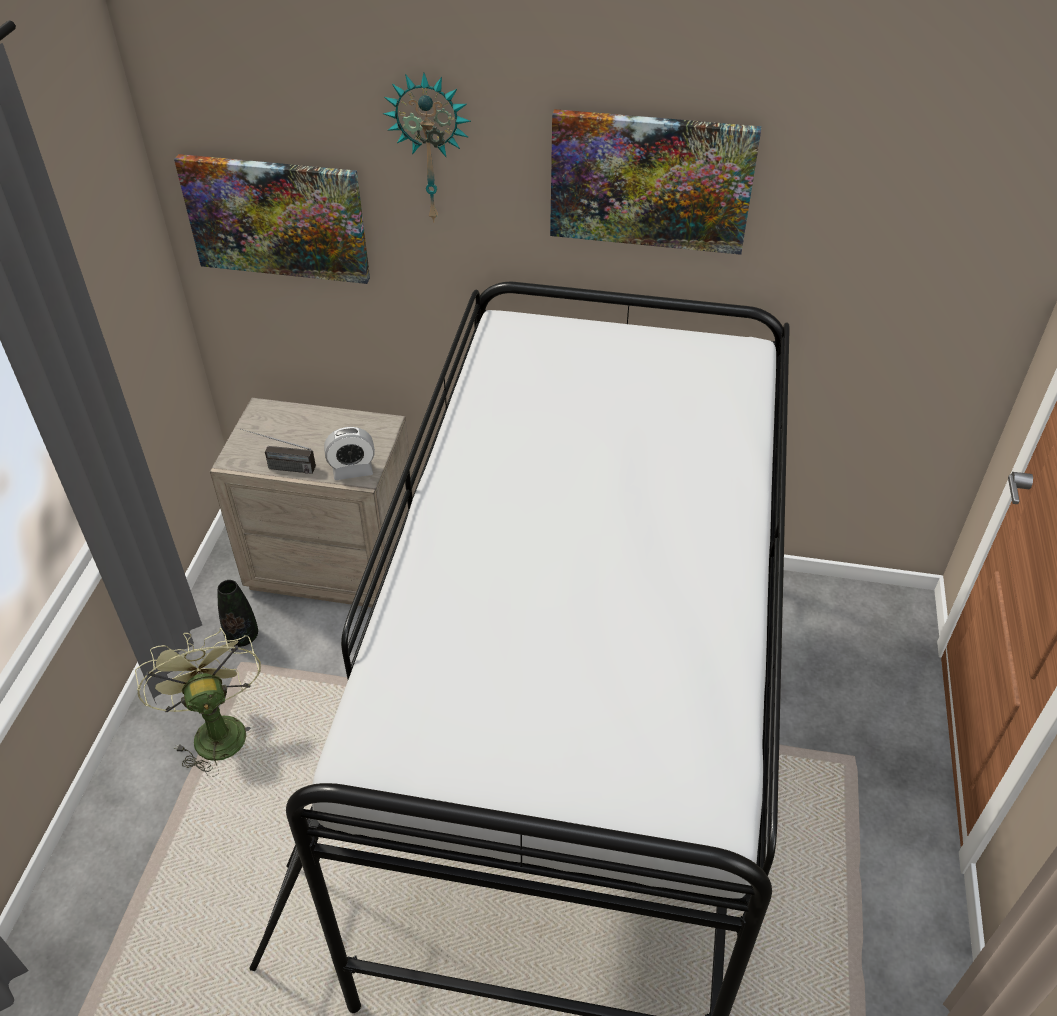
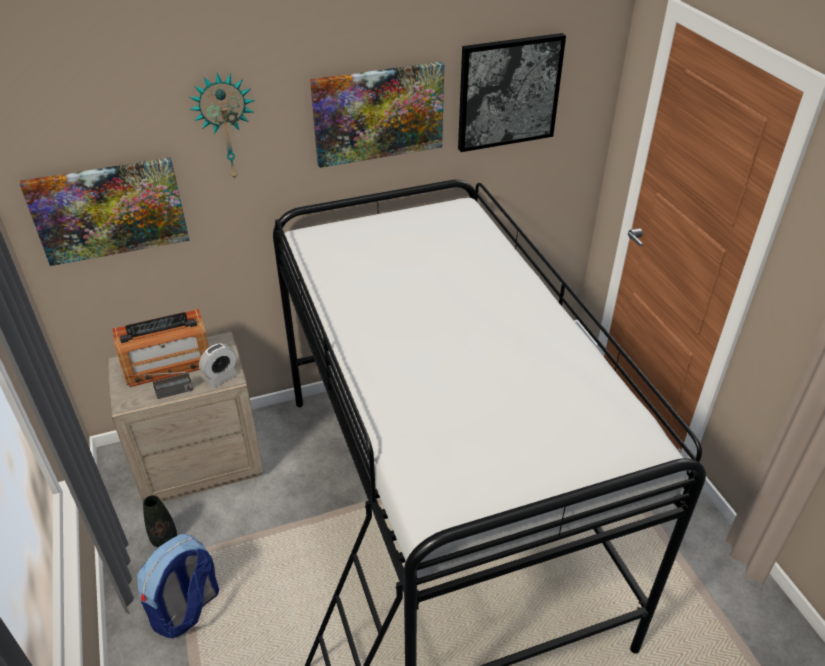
camera: 30 degrees left, 5 degrees down
(215, 729) = (187, 609): green fan -> backpack
(308, 430) = (168, 364): none -> radio
(870, 198) = (508, 92): none -> picture

